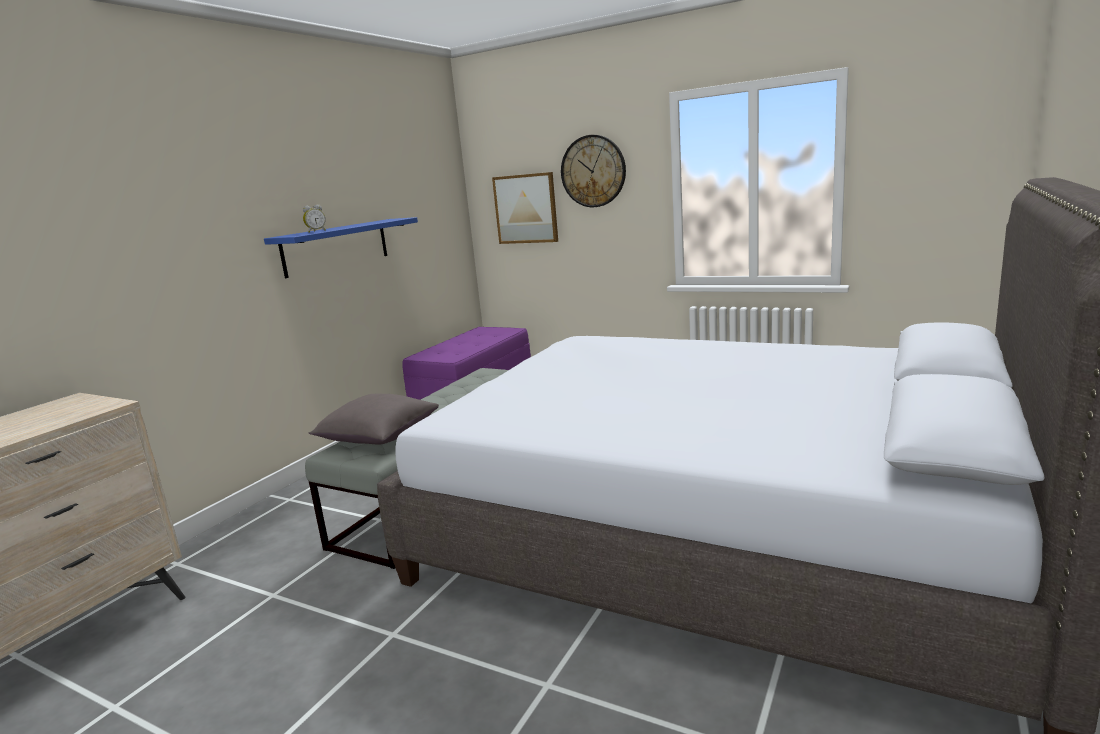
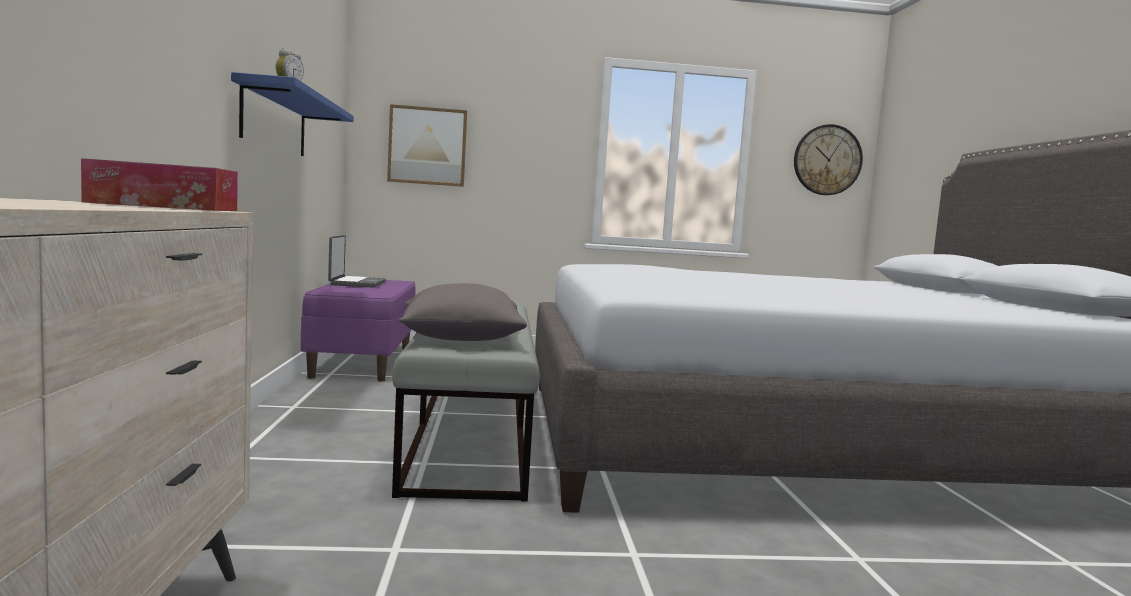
camera: 35 degrees left, 10 degrees down
(83, 409) = (163, 207): none -> tissue box
(468, 337) = (356, 283): none -> laptop
(593, 171) = (515, 118): wall clock -> wall clock (827, 160)

